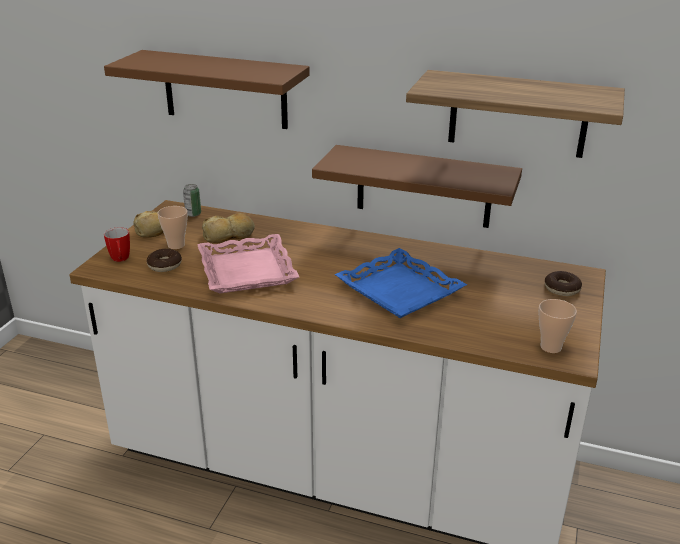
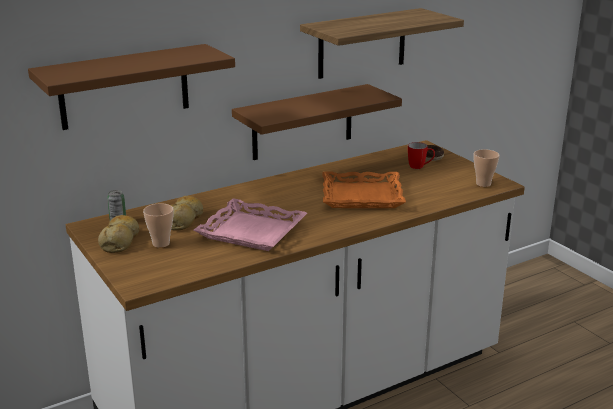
camera: 50 degrees left, 5 degrees down
(120, 260) = (144, 272): mug -> mug (420, 167)
(164, 265) = (187, 257): donut -> none
(398, 290) = (362, 196): blue tray -> orange tray

